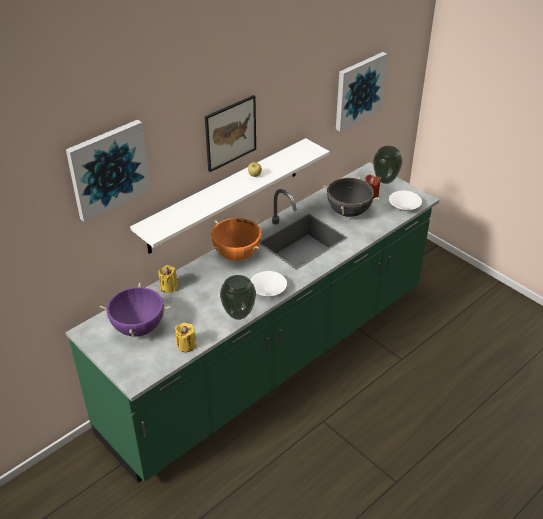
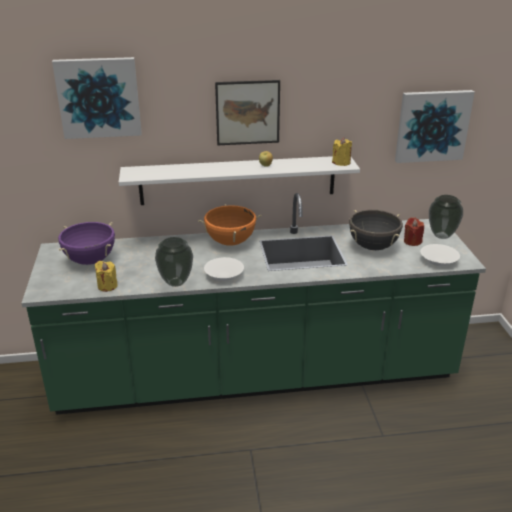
camera: 35 degrees right, 10 degrees down
(169, 287) = (148, 244): yellow candle -> yellow candle (341, 162)

